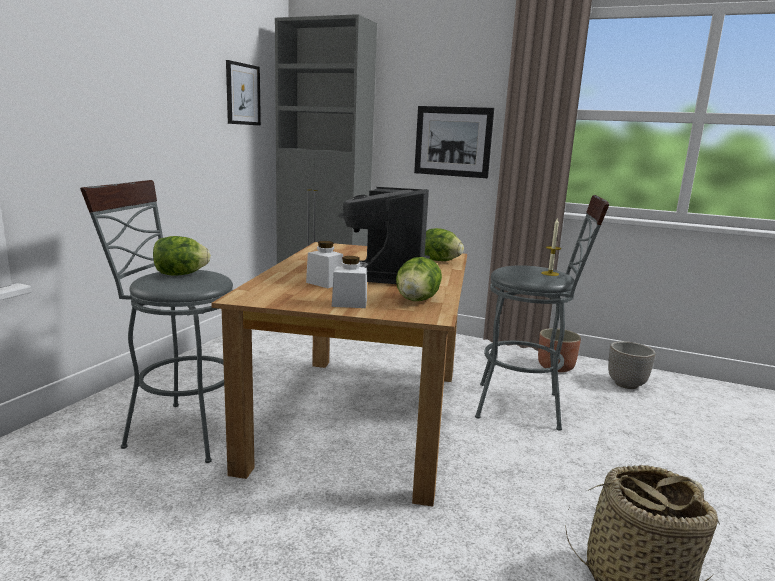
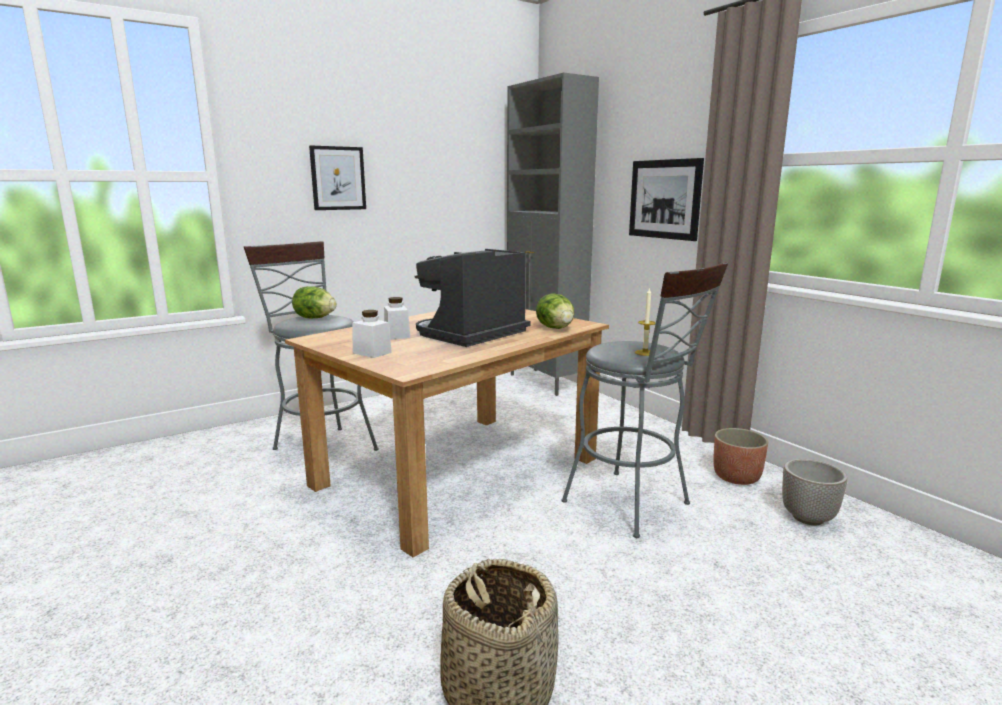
camera: 35 degrees right, 0 degrees up
(242, 94) = (472, 162): picture -> picture (338, 178)
(417, 300) = (431, 358): lettuce -> none

